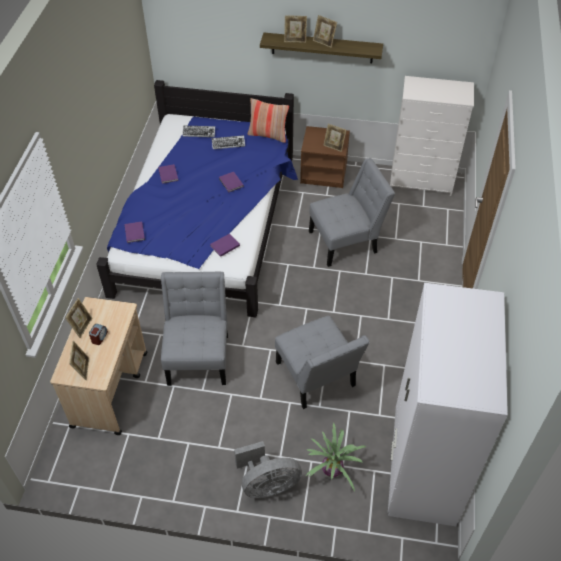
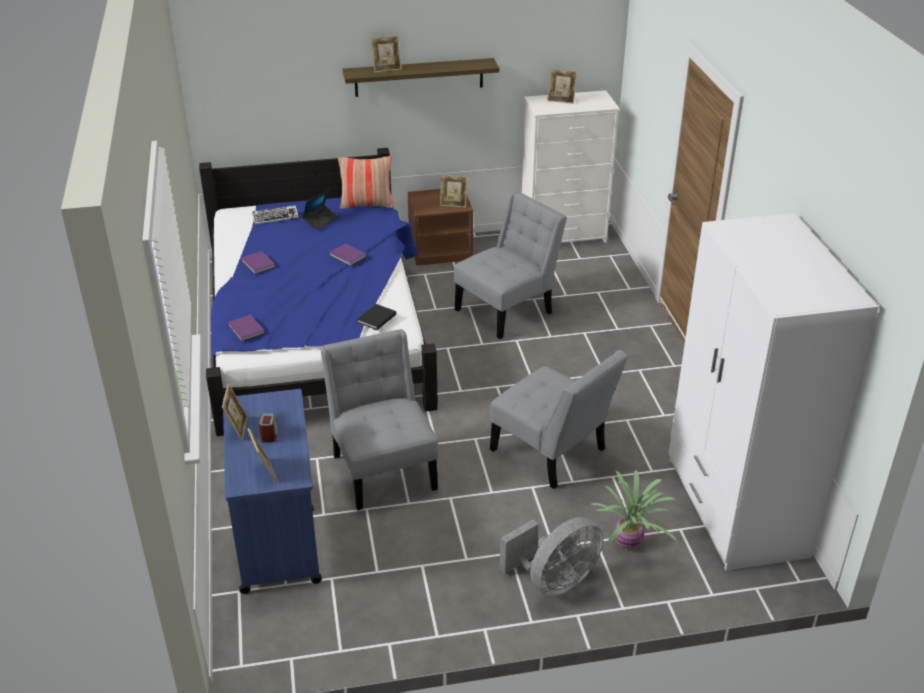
camera: 20 degrees left, 15 degrees down
(110, 388) = (277, 534): beige cart -> blue cart
(224, 246) = (375, 318): purple book -> black book
(228, 144) = (321, 221): keyboard -> laptop
(324, 42) = (423, 66): picture frame -> picture frame (561, 100)

